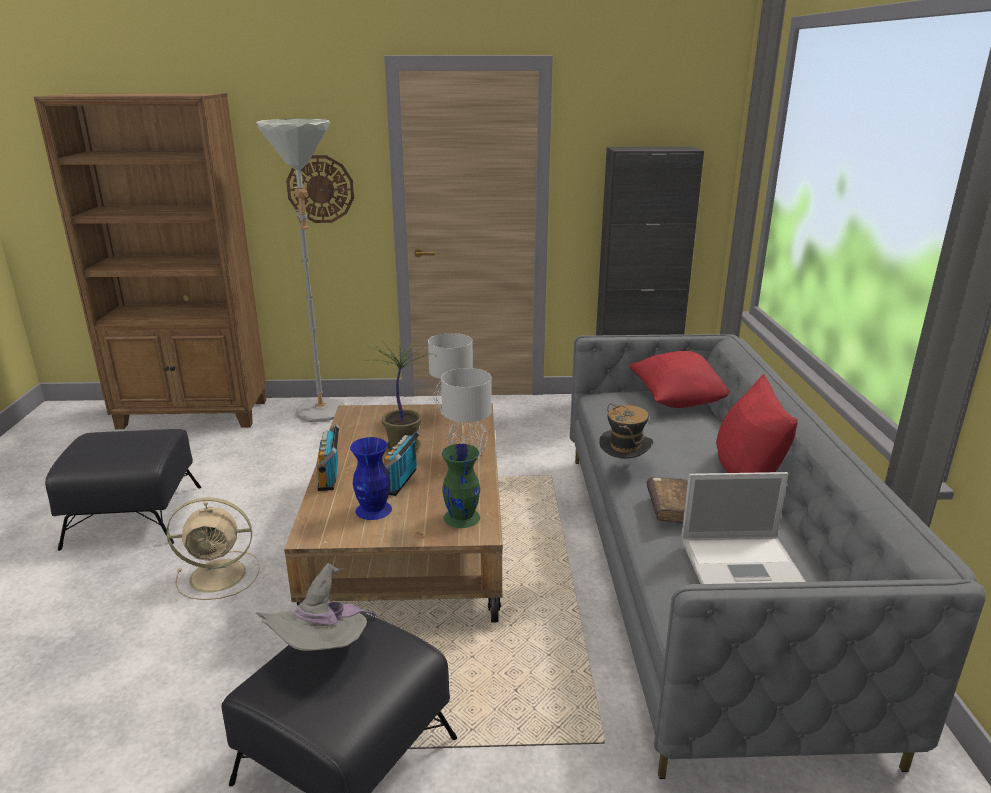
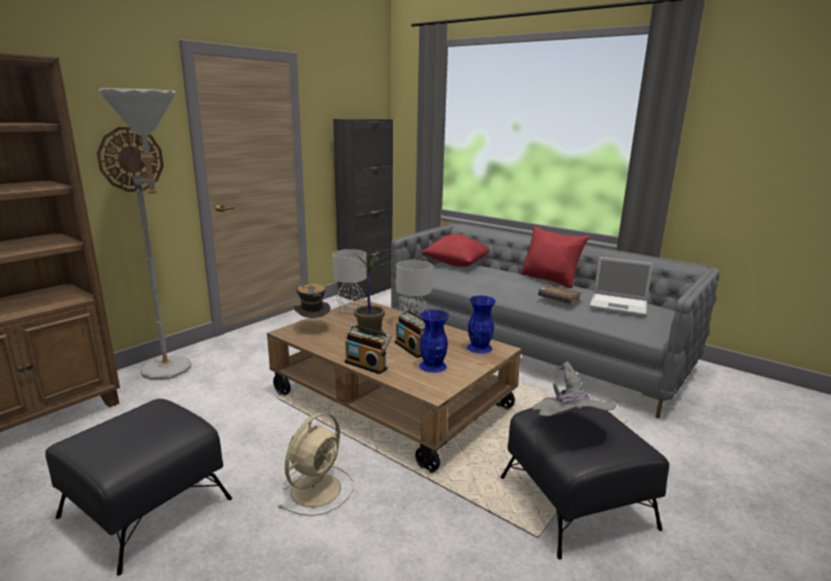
camera: 50 degrees left, 5 degrees down
(462, 517) = (479, 347): green vase -> blue vase
(623, 469) = (504, 296): hat -> hat (313, 328)
(742, 562) = (619, 305): laptop -> laptop turned 75 degrees clockwise

